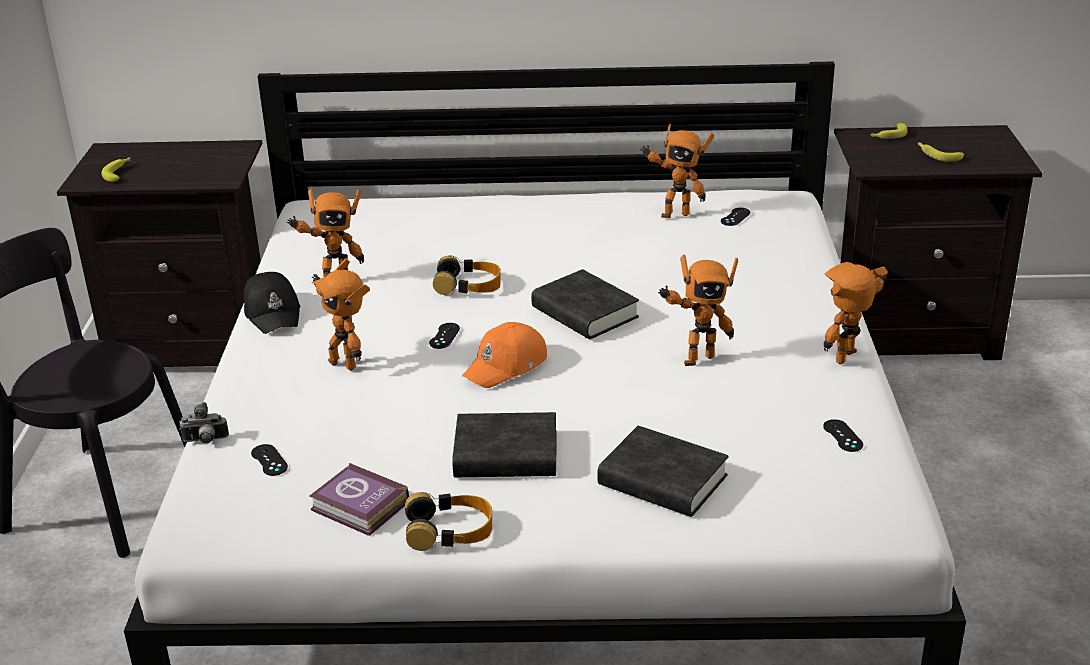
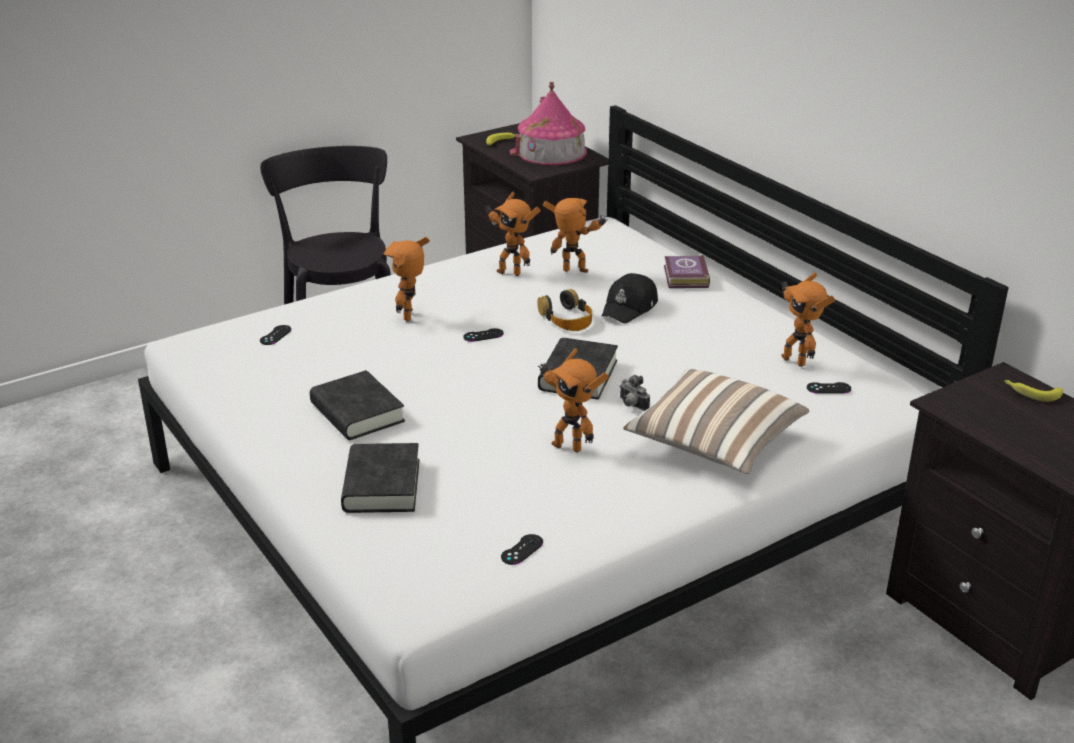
camera: 55 degrees right, 0 degrees up
(188, 158) = (551, 151): none -> toy house
(205, 441) = (279, 308): camera -> camera (631, 405)
(273, 312) = (447, 269): black cap -> black cap (630, 308)
(360, 508) = (252, 384): book -> book (685, 277)
(450, 530) = (253, 424): headphones -> none
(506, 366) = (469, 372): orange cap -> none
(763, 292) = (714, 443): none -> pillow
(851, 359) = (652, 520): toy robot -> toy robot (575, 273)
(937, 155) = (1029, 431): banana -> none

